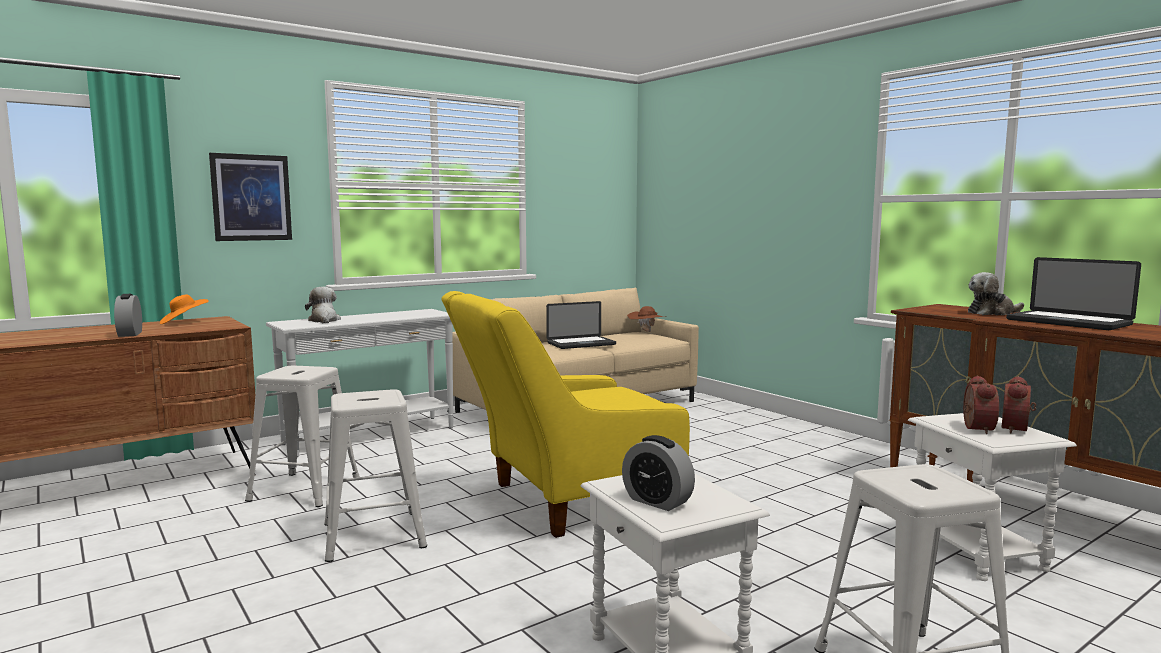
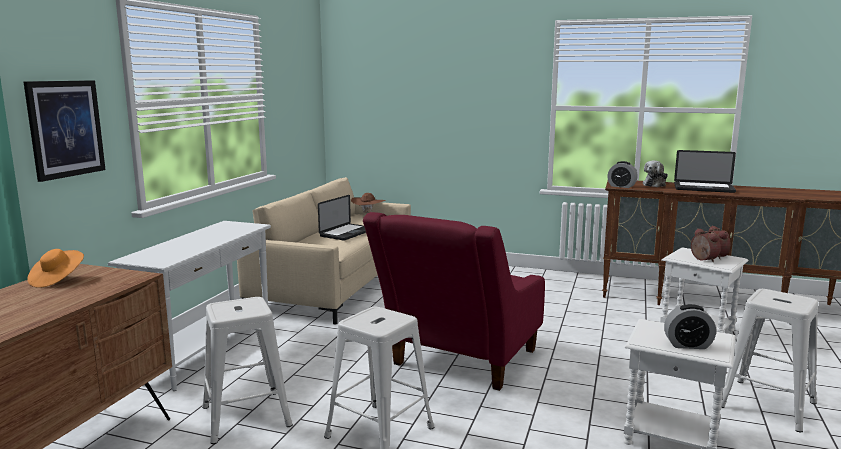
camera: 35 degrees left, 5 degrees up
(130, 334) = (56, 306): alarm clock -> alarm clock (621, 186)
(324, 320) = (168, 250): plush toy -> none
(565, 500) = (459, 362): yellow armchair -> red armchair

